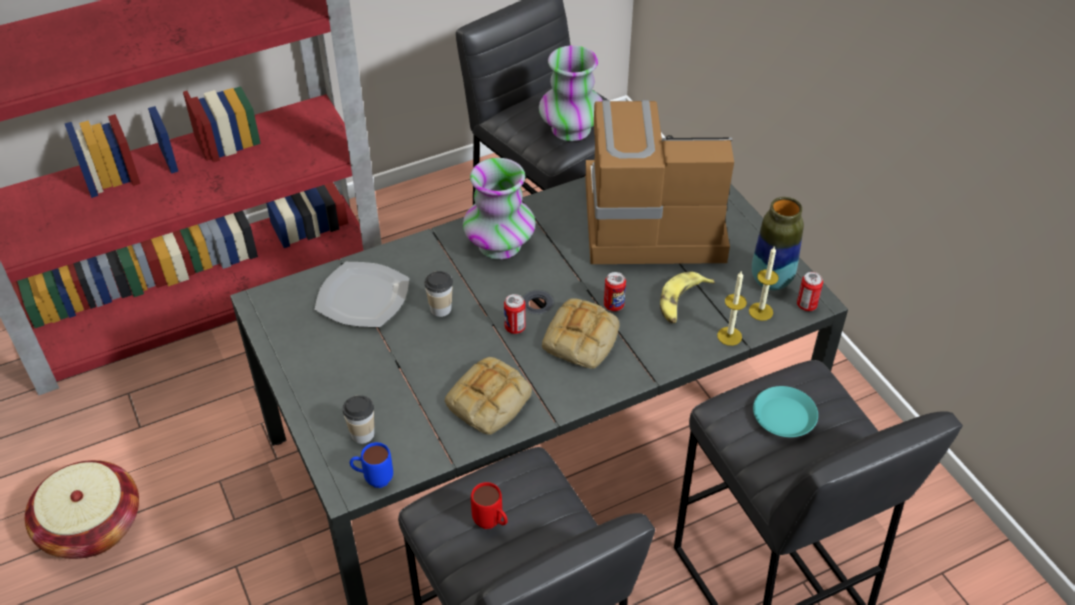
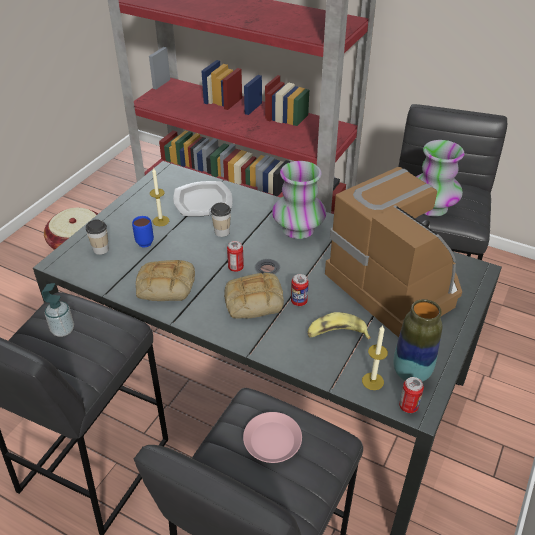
camera: 55 degrees right, 5 degrees down
(373, 479) = (71, 269): blue mug -> blue mug (143, 241)
(491, 524) = (63, 330): red mug -> soap dispenser
(729, 336) = (329, 374): candle -> candle (161, 221)
(783, 416) = (272, 440): turquoise plate -> pink plate

